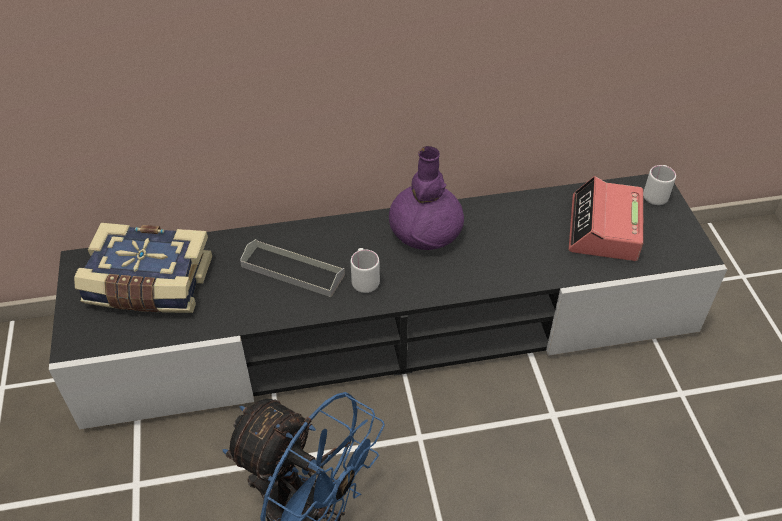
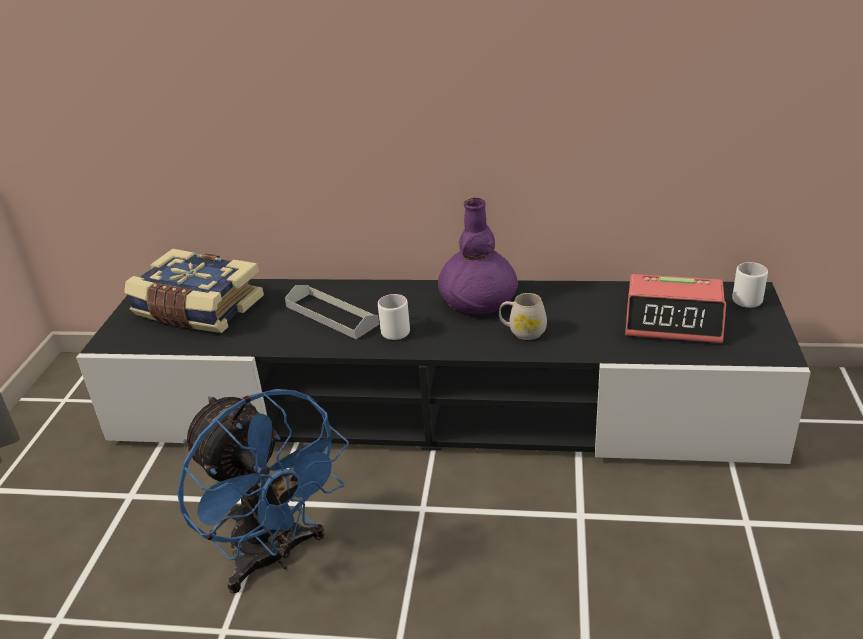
camera: 20 degrees right, 15 degrees down
(481, 263) = (522, 332): none -> white mug
(604, 229) = (674, 320): alarm clock -> alarm clock turned 105 degrees counterclockwise

